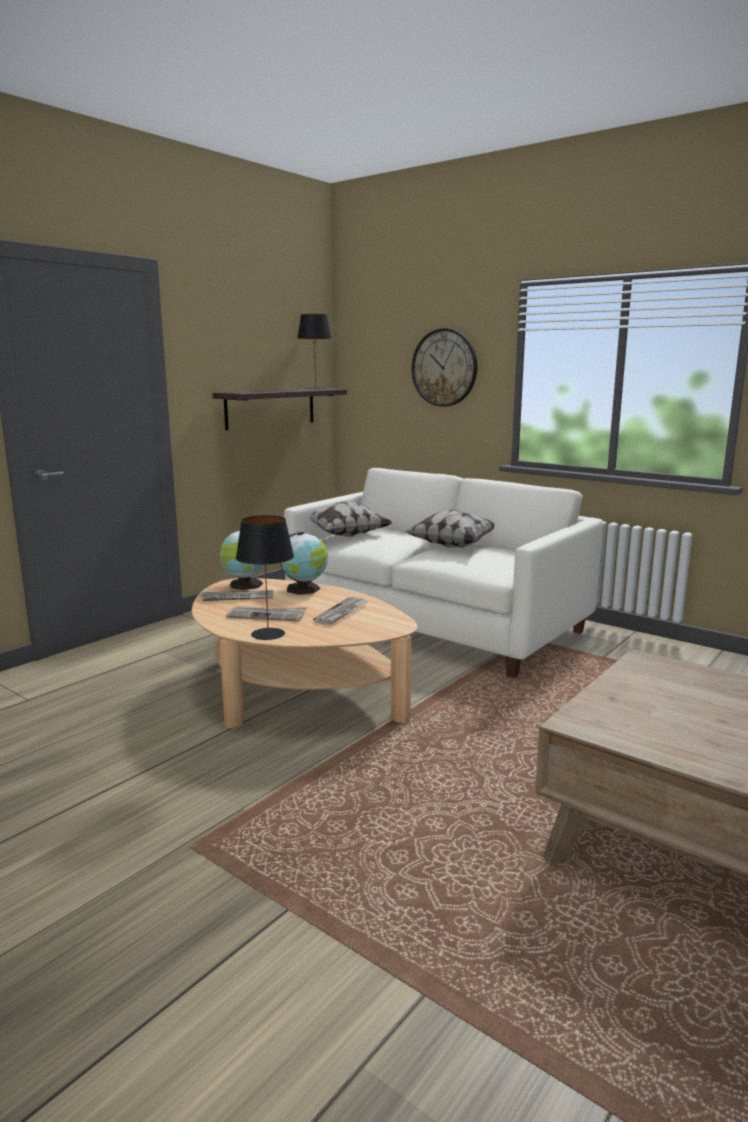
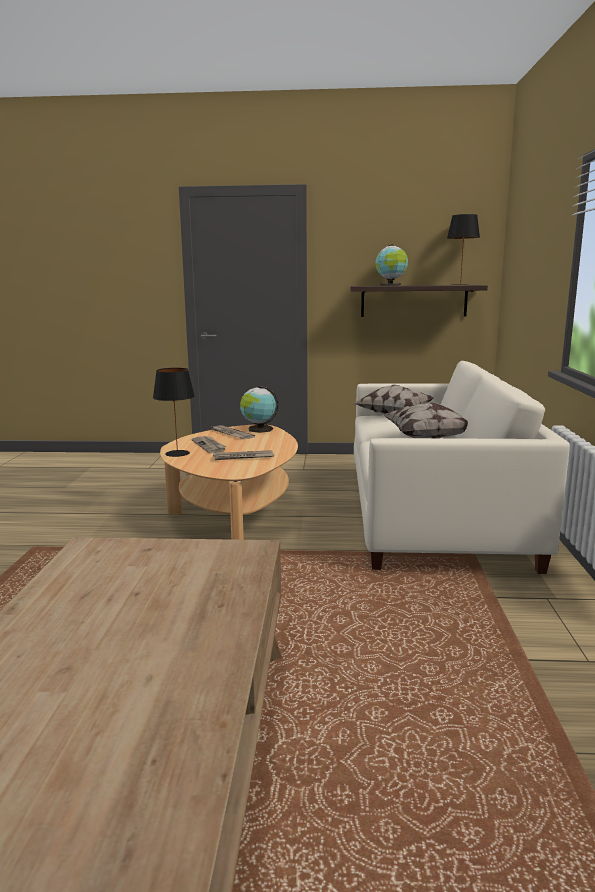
camera: 55 degrees right, 0 degrees up
(304, 589) = (276, 440): globe -> globe (391, 285)
(444, 367) = (542, 261): wall clock -> none

